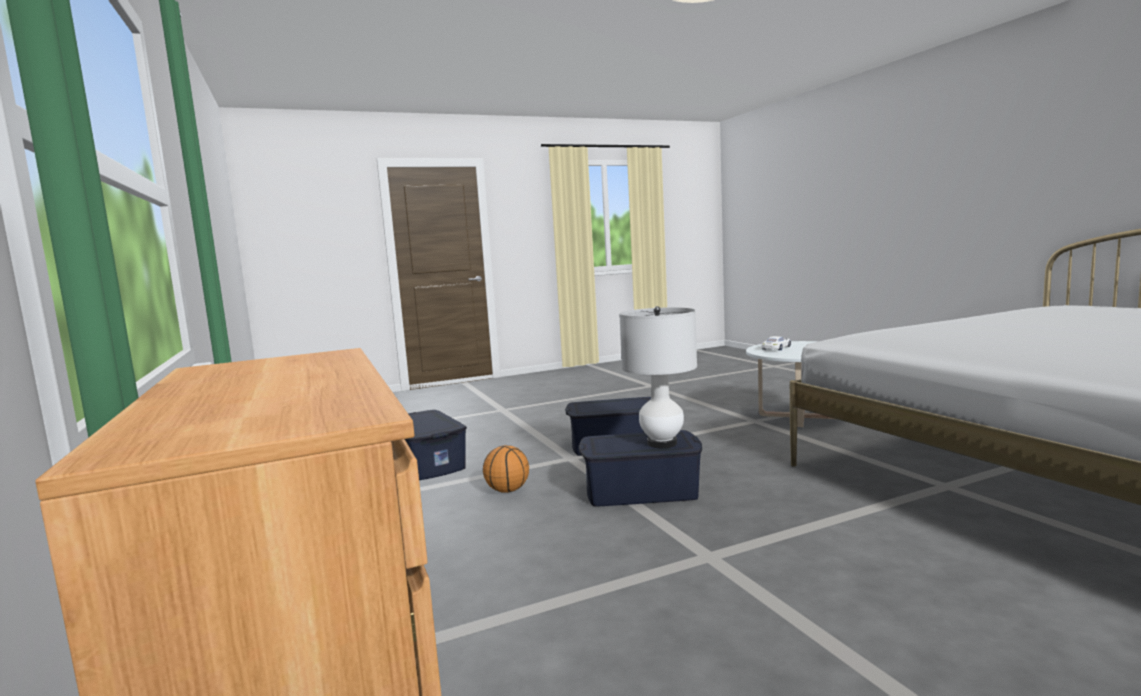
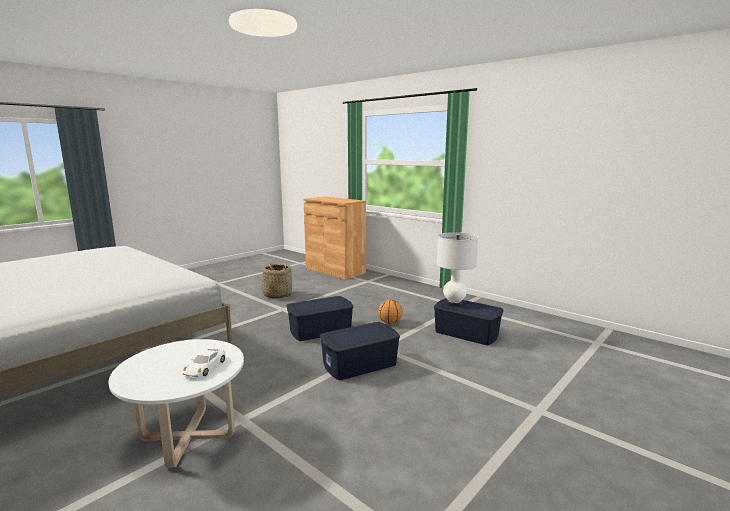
camera: 155 degrees right, 5 degrees up
(662, 443) = (307, 305): white table lamp -> white table lamp (454, 303)
(726, 633) = (277, 295): none -> basket

